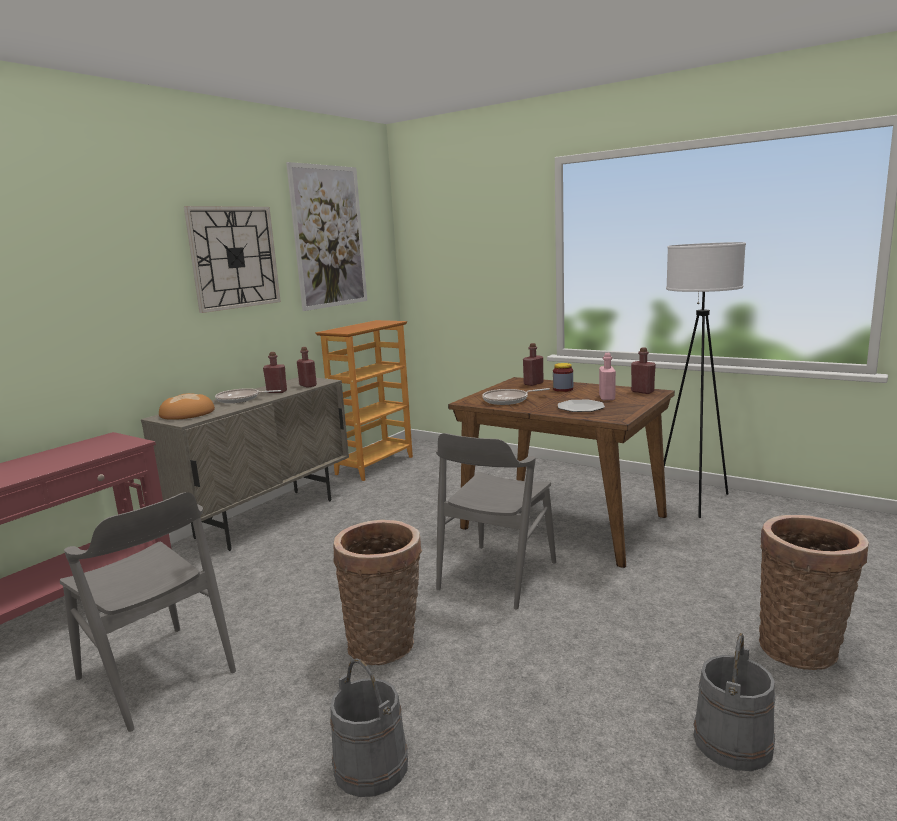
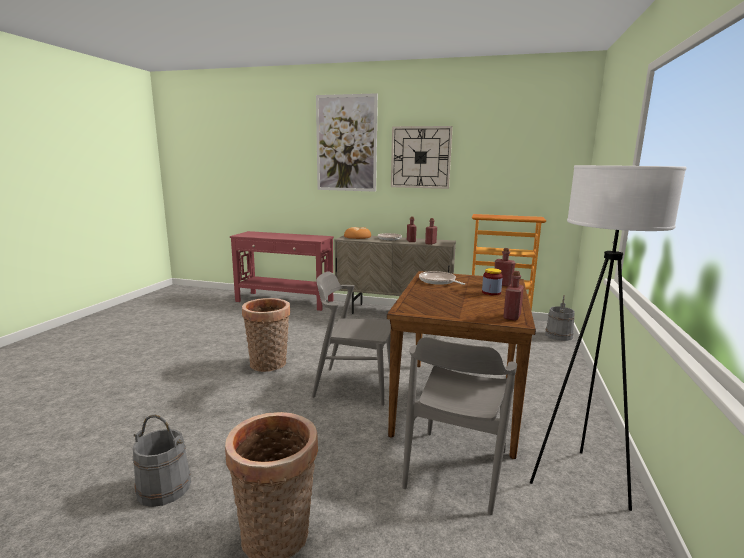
camera: 70 degrees right, 0 degrees up
(156, 675) = (244, 326): grey chair -> grey chair (456, 469)
(329, 237) = (507, 148): picture -> picture (346, 143)
(370, 767) = (176, 378): grey bucket -> grey bucket (558, 335)
(580, 407) = (431, 299): plate -> none
(607, 398) = (473, 306): pink bottle -> none

